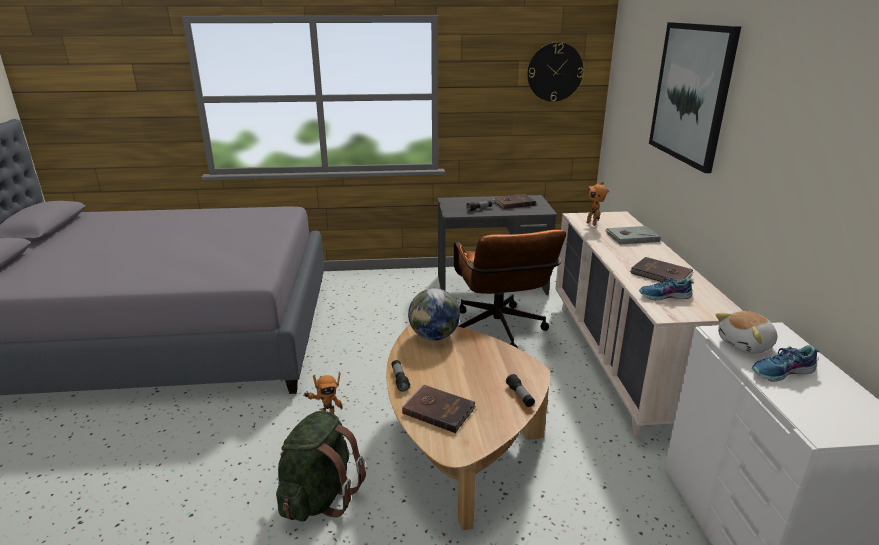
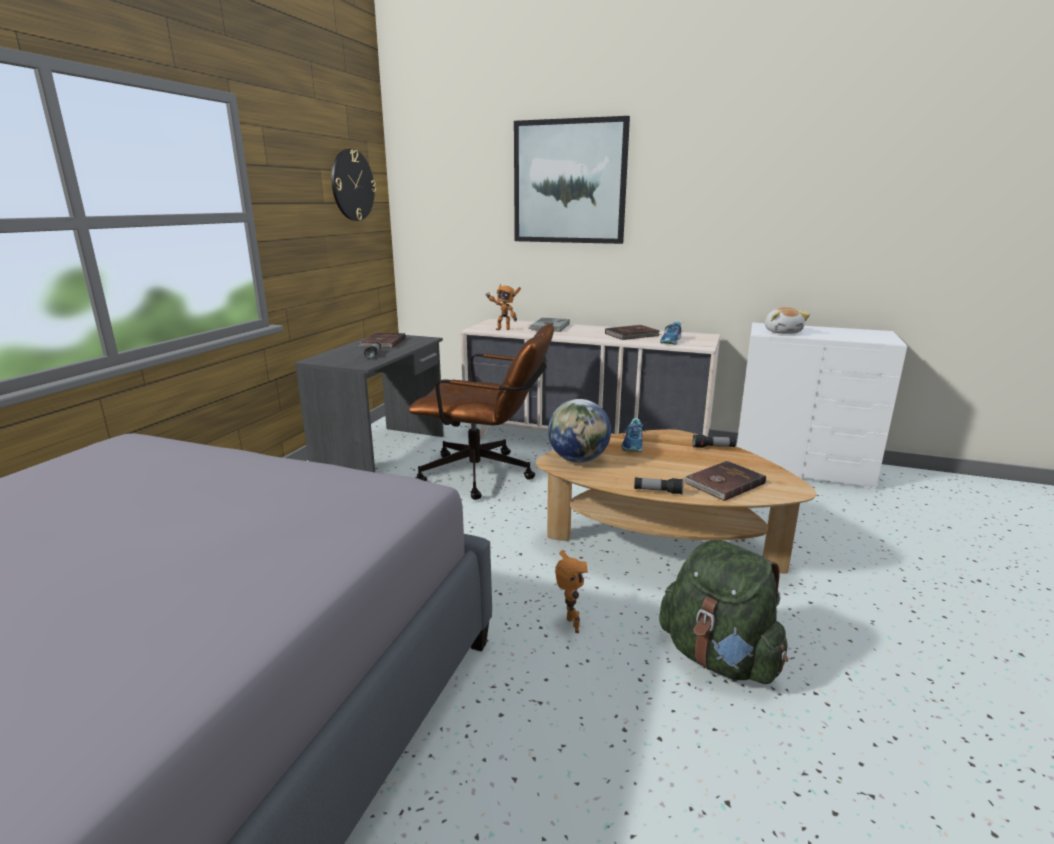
camera: 65 degrees left, 5 degrees down
(782, 372) = (820, 333): shoe -> shoe (633, 444)

